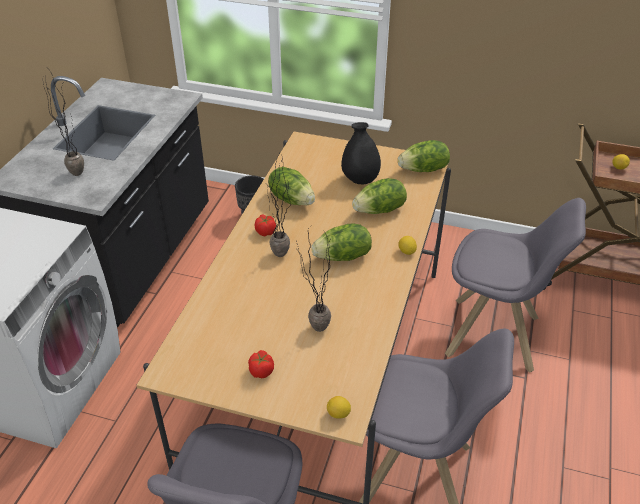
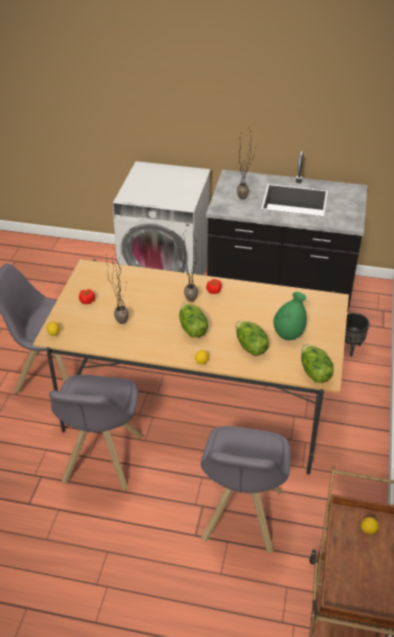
camera: 85 degrees right, 0 degrees up
(292, 199) = (254, 300): lettuce -> none
(360, 180) = (288, 335): black vase -> green vase

